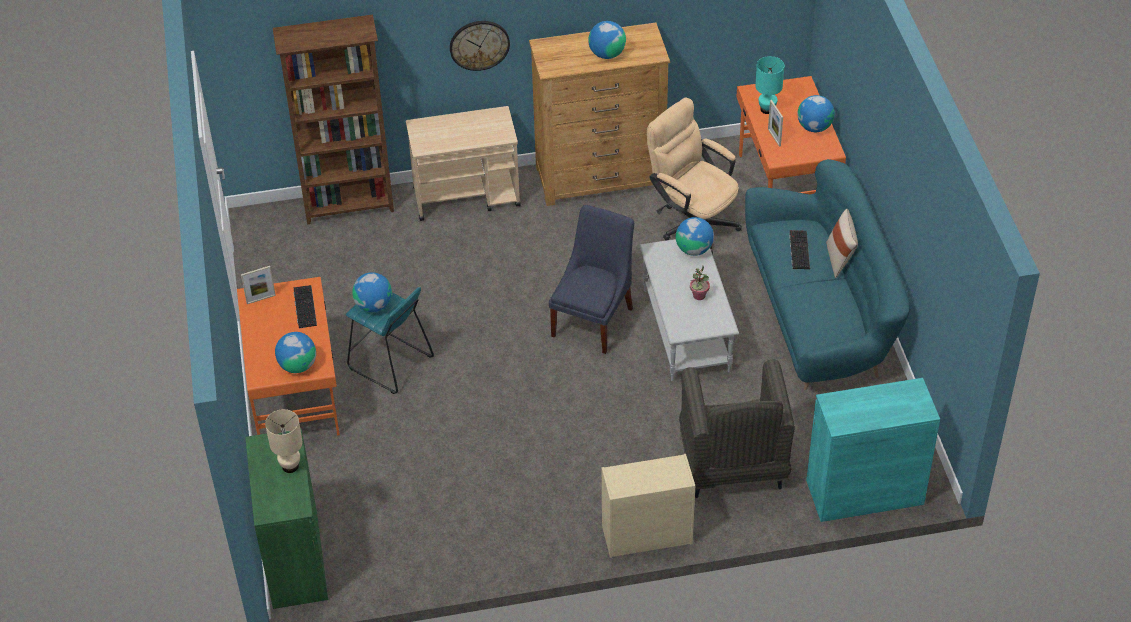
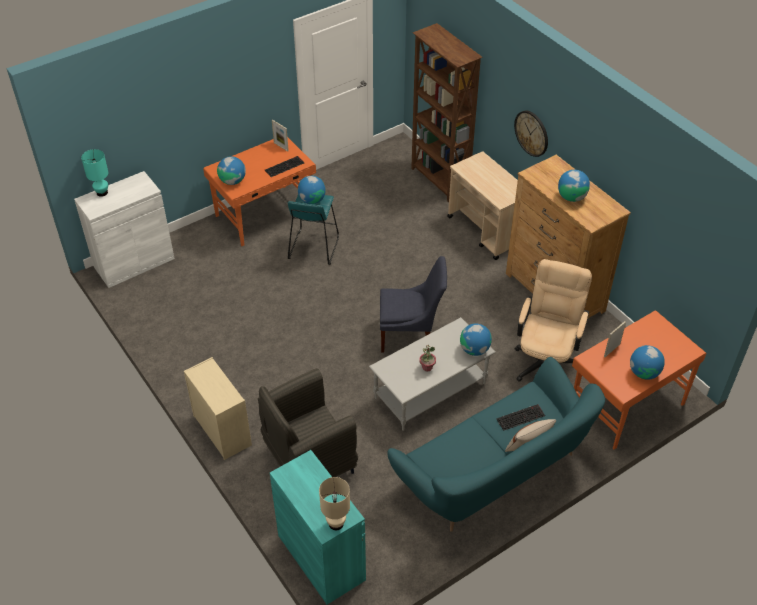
camera: 65 degrees right, 0 degrees up
(291, 466) = (126, 197): beige table lamp -> beige table lamp (336, 524)
(295, 560) = (134, 262): green cabinet -> white cabinet
(767, 109) = (642, 336): turquoise table lamp -> turquoise table lamp (102, 193)

